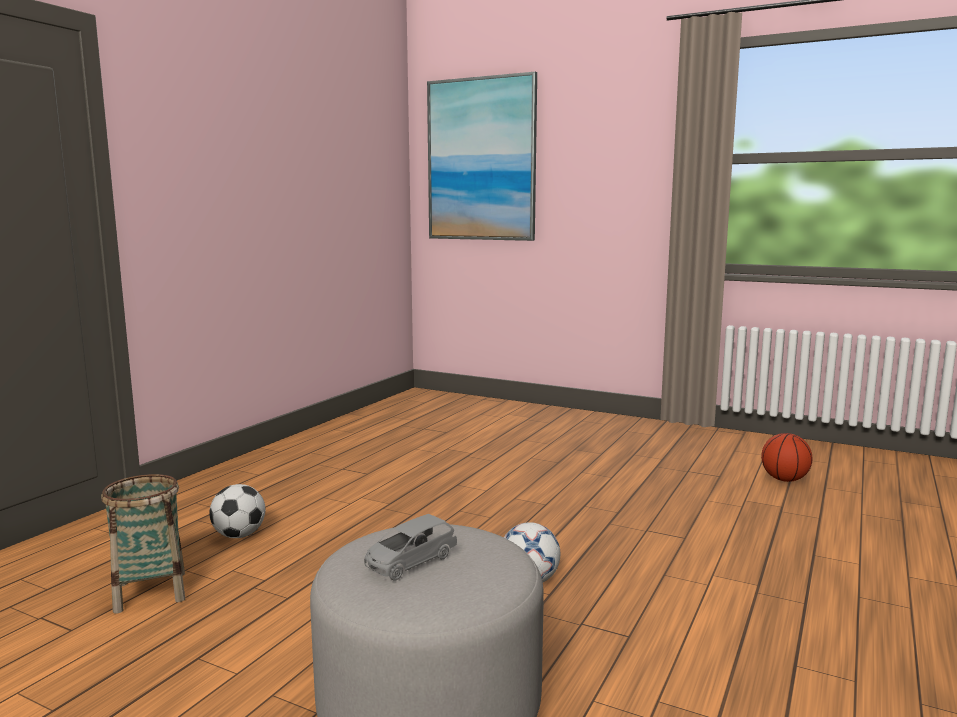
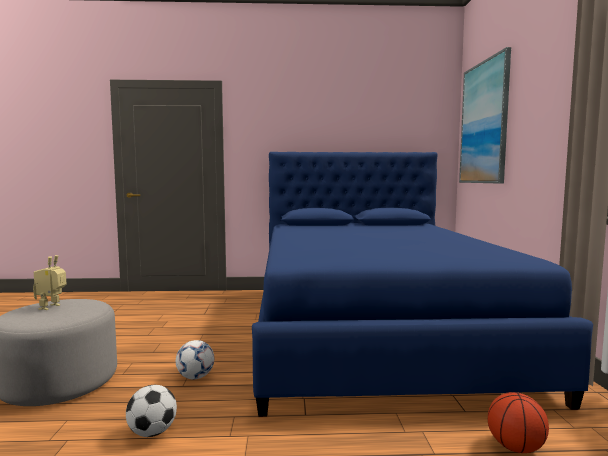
camera: 60 degrees right, 5 degrees down
(150, 592) = (142, 315): basket -> none
(239, 535) = (201, 312): football -> football (152, 432)
(410, 562) = (52, 307): grey toy car -> toy robot
(495, 454) = (374, 330): none -> blue bed

